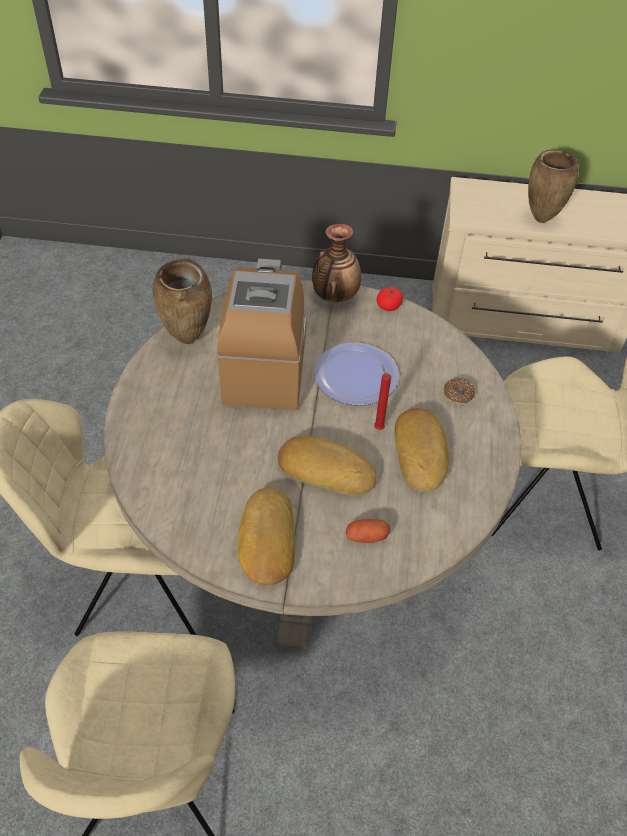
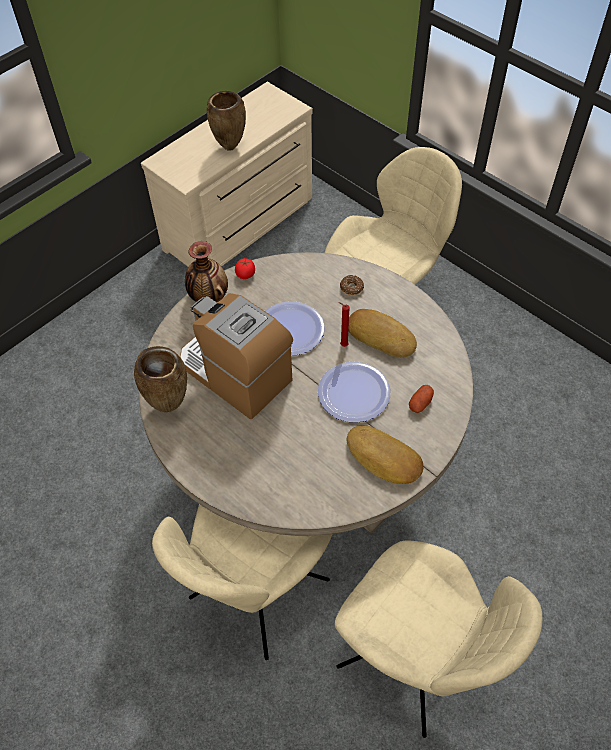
camera: 50 degrees left, 5 degrees up
(326, 469) = (353, 393): bread -> plate

